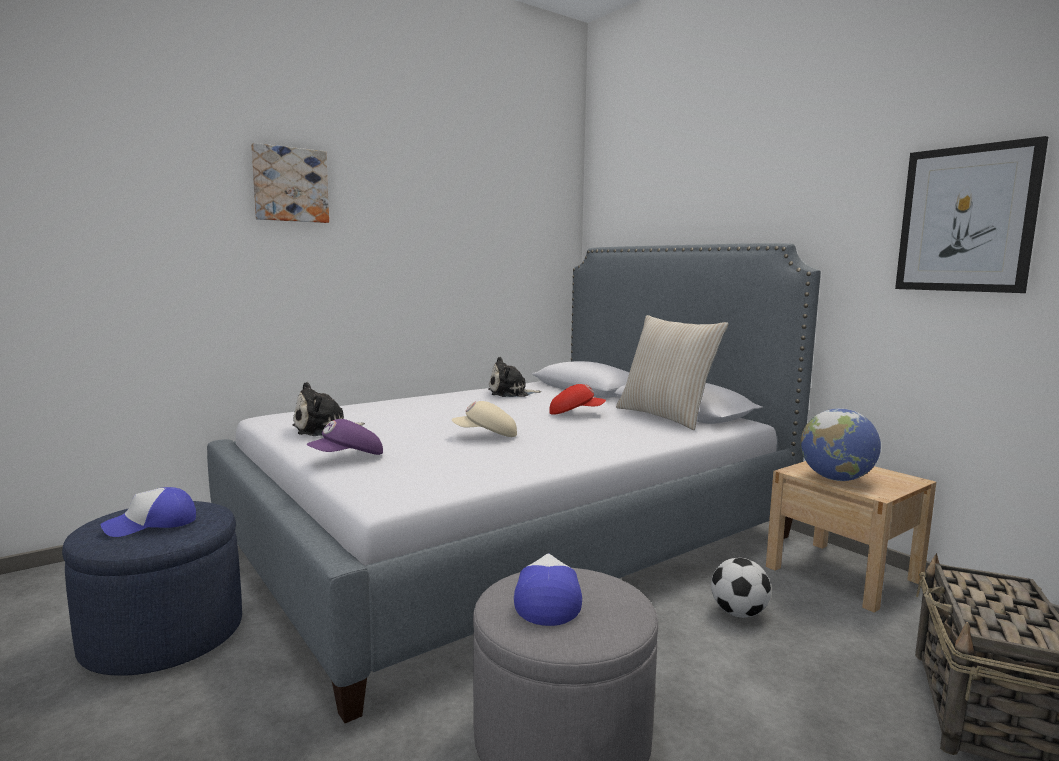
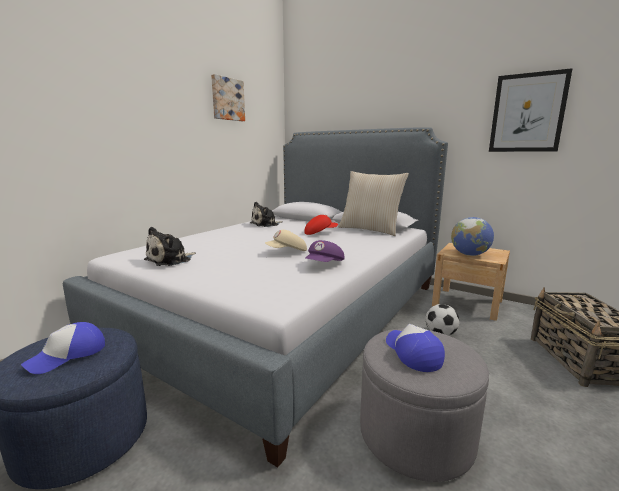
camera: 20 degrees left, 5 degrees up
(290, 185) = (104, 77): picture -> picture (227, 99)
(348, 458) = (214, 278): purple cap -> purple cap (325, 265)

